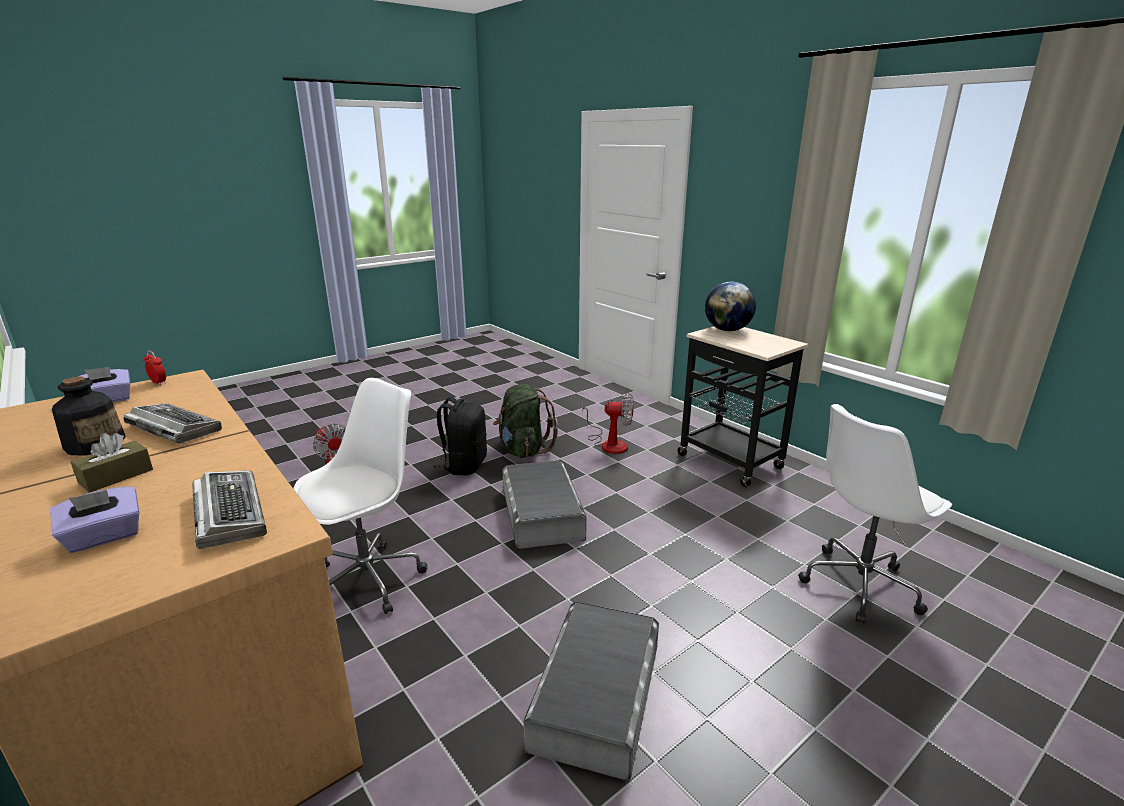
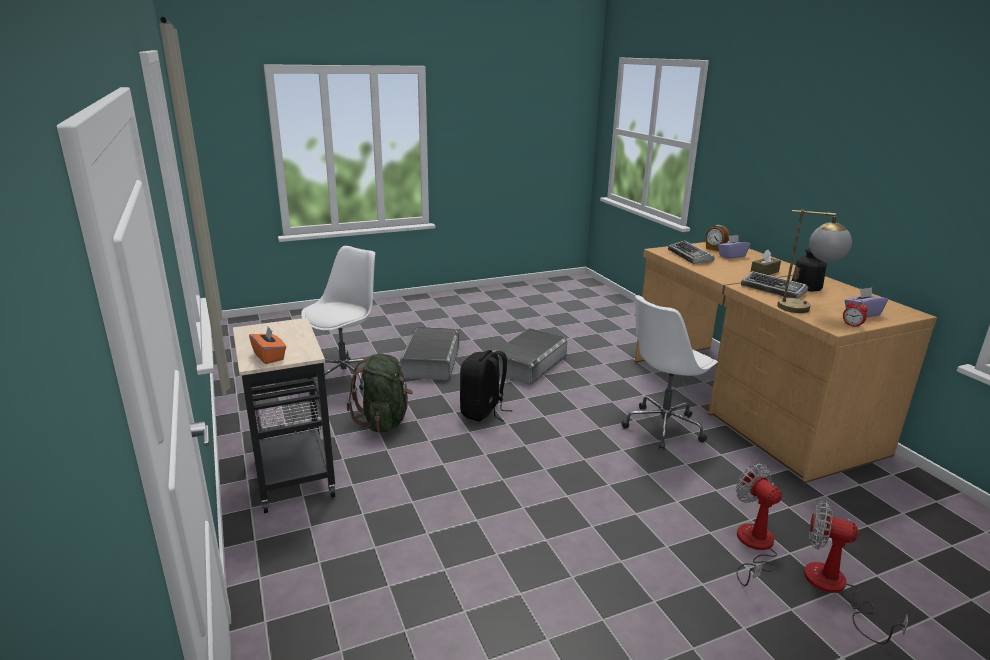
camera: 165 degrees left, 0 degrees up
(108, 571) = (715, 249): none -> alarm clock
(180, 399) = (805, 309): none -> table lamp
(464, 465) = (596, 530): black backpack -> black backpack (483, 412)
(523, 449) = (517, 544): green backpack -> green backpack (384, 420)
(541, 513) = (523, 455): grey storage box -> grey storage box (431, 361)
(609, 443) = (399, 534): fan -> fan (834, 589)
(727, 330) = (269, 356): globe -> orange tissue box
(857, 586) = (346, 376): white office chair -> white office chair turned 45 degrees counterclockwise

